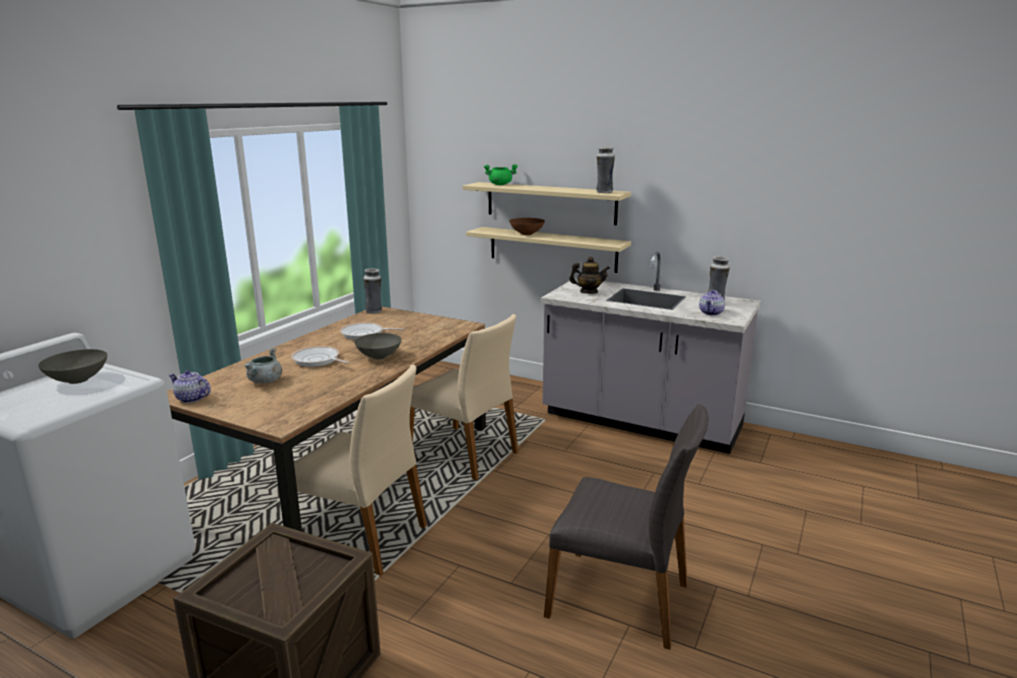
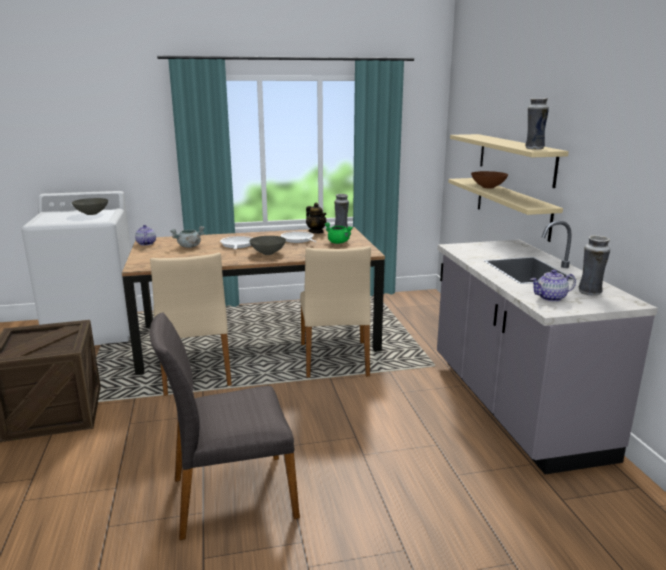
camera: 50 degrees right, 0 degrees up
(500, 184) = (481, 136): green cooking pot -> green cooking pot (339, 242)
(588, 292) = (490, 251): teapot -> teapot (316, 232)
(620, 598) = (231, 496): grey chair -> grey chair turned 90 degrees clockwise

